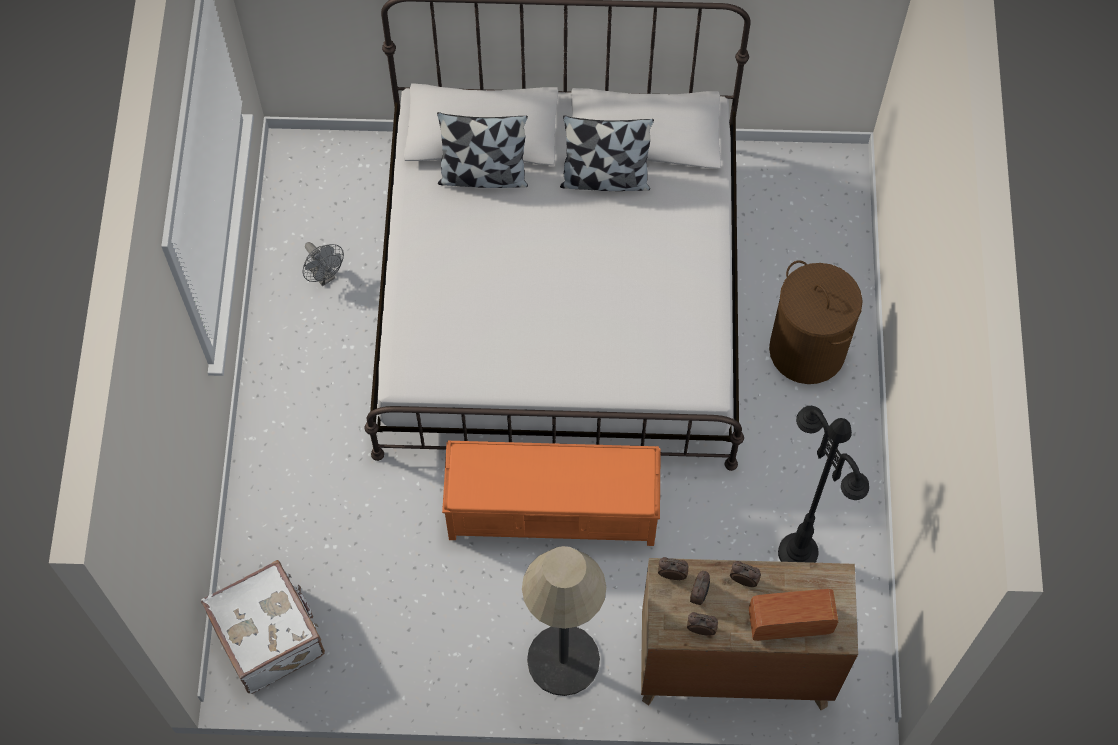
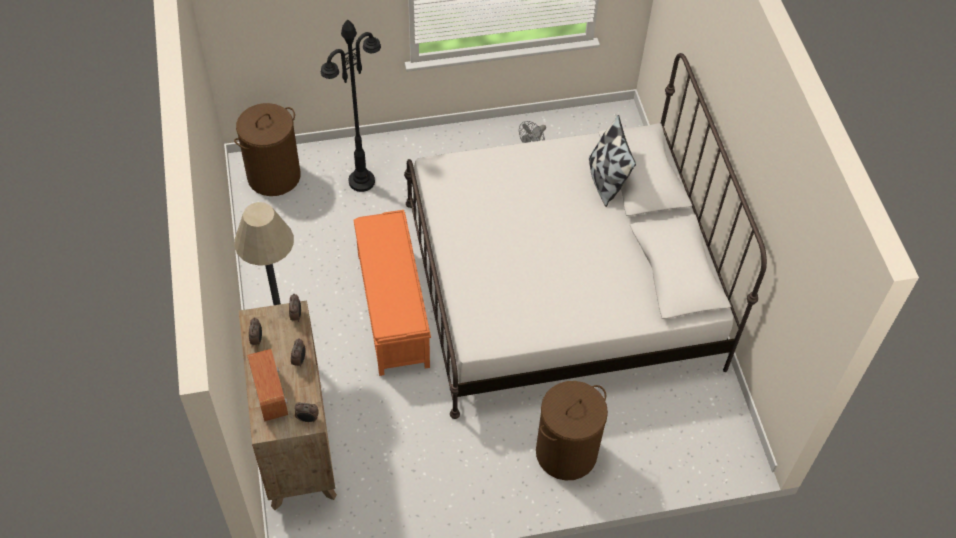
camera: 75 degrees right, 10 degrees down
(270, 636) = (274, 176): white suitcase -> brown laundry basket
(605, 178) = (629, 251): pillow -> none
(699, 594) = (283, 334): alarm clock -> alarm clock (307, 419)
(798, 553) = (393, 472): black floor lamp -> black floor lamp (361, 181)

